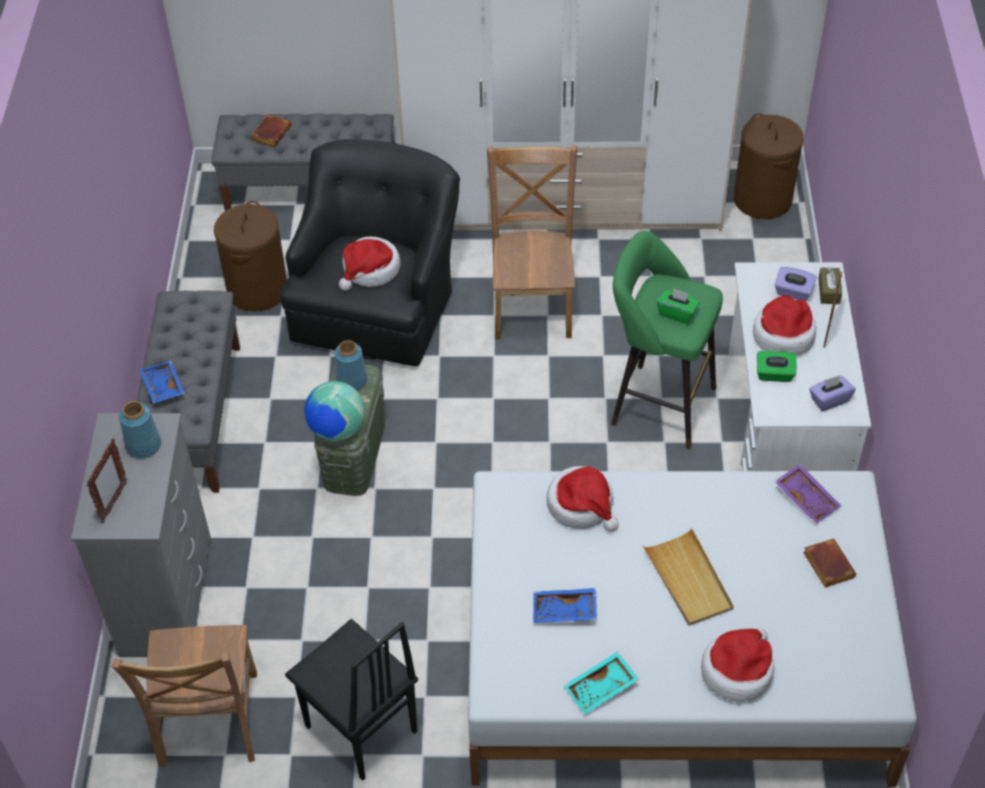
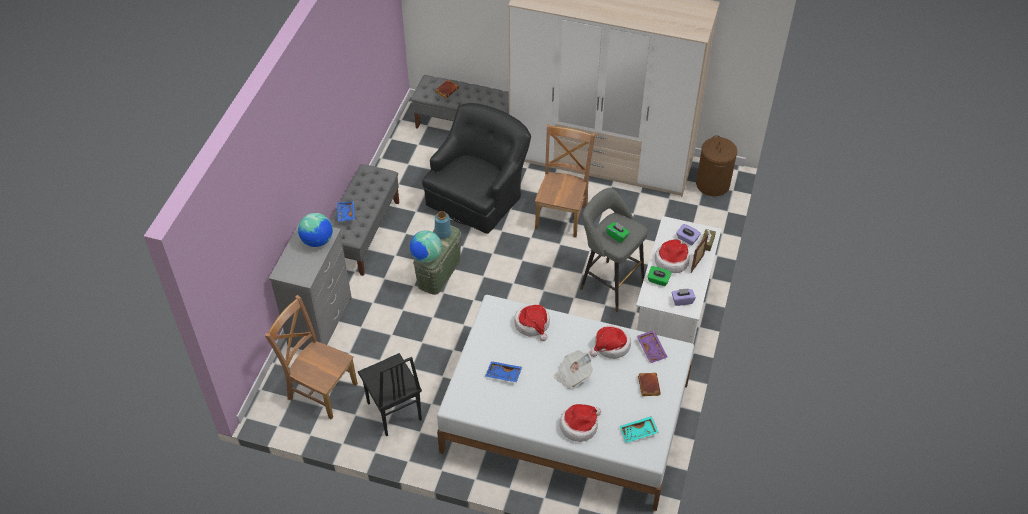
camera: 15 degrees right, 0 degrees up
(114, 503) = (294, 265): picture frame -> none
(143, 446) = (317, 241): blue vase -> globe
(208, 724) = (320, 389): brown chair -> brown chair turned 105 degrees clockwise
(257, 289) = (418, 173): brown laundry basket -> none
(370, 270) = (472, 176): hat -> hat (611, 346)
(601, 688) = (507, 417): turquoise tray -> turquoise tray (638, 432)
(657, 404) = (609, 284): green stool -> grey stool
(688, 580) = (572, 375): beige tray -> newspaper

